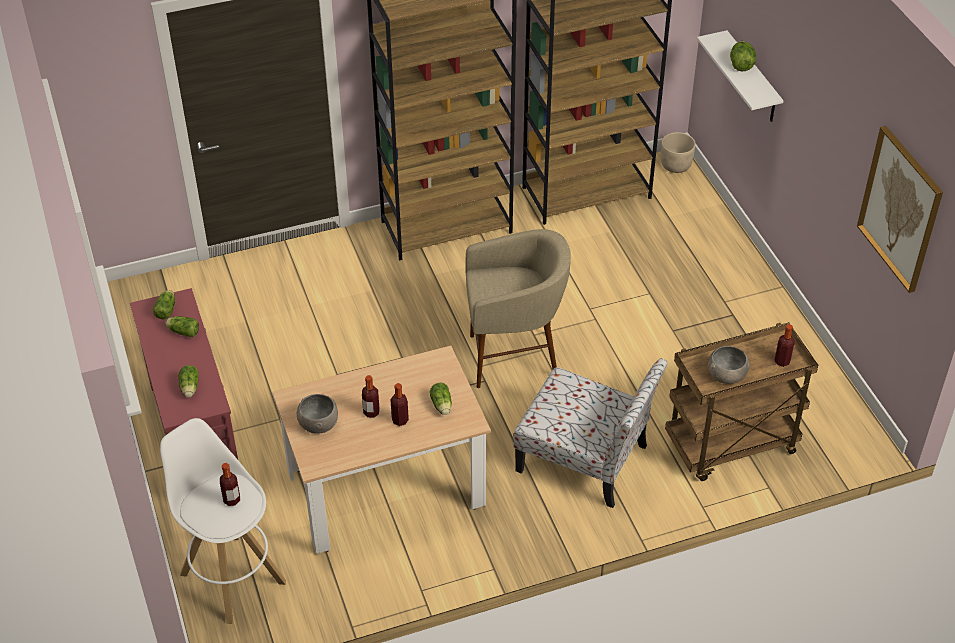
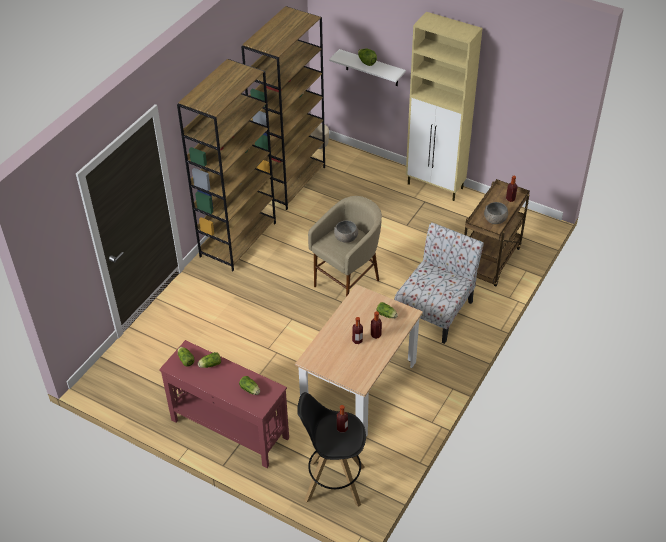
camera: 40 degrees left, 0 degrees up
(232, 577) = (333, 483): white stool -> black stool
(318, 424) = (338, 363): grey bowl -> grey bowl (346, 238)
(585, 459) = (435, 310): chair -> chair turned 45 degrees counterclockwise
(771, 304) = (435, 186): none -> beige cabinet
(900, 209) = (528, 90): picture -> none

